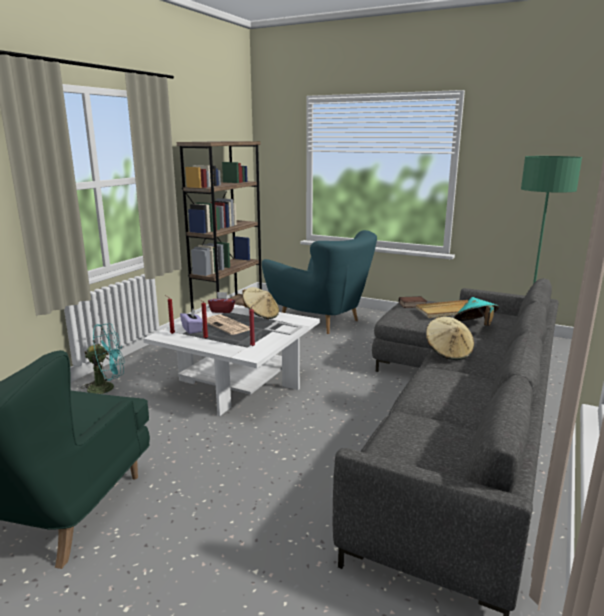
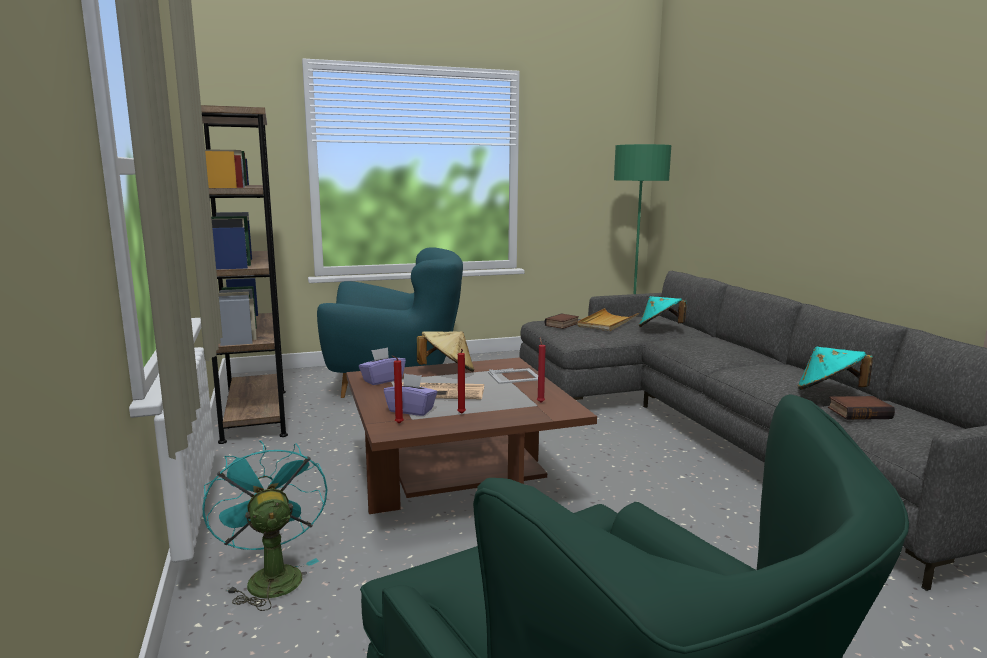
camera: 45 degrees left, 5 degrees down
(107, 388) = (270, 576): turquoise fan -> turquoise fan turned 60 degrees counterclockwise
(222, 311) = (382, 380): red tissue box -> purple tissue box
(238, 384) = (460, 484): white coffee table -> brown coffee table
(412, 427) = (859, 412): none -> book
(441, 408) = (829, 392): none -> turquoise hat
(448, 352) = (705, 352): beige hat -> none

